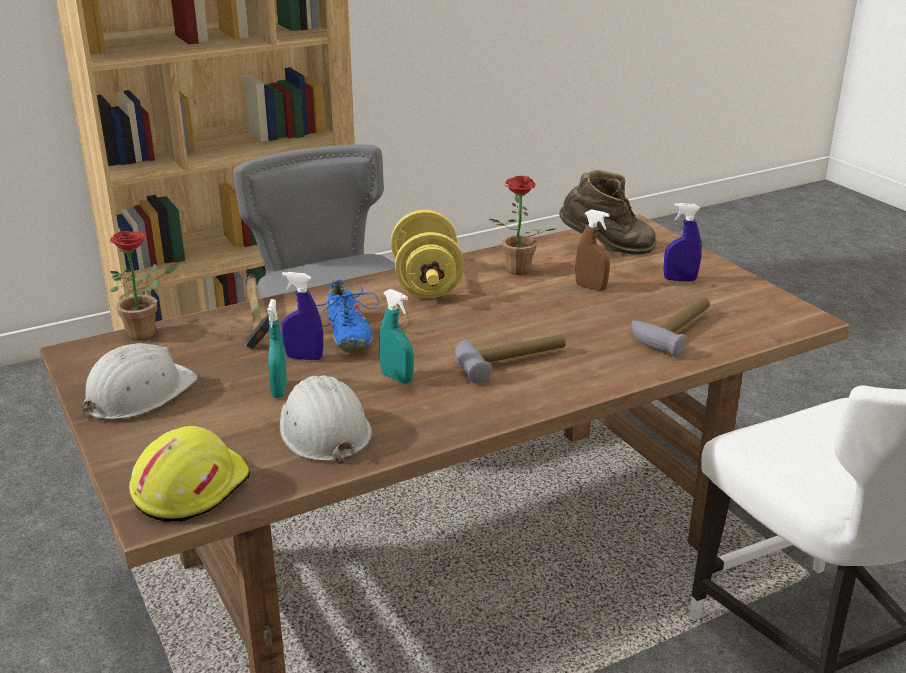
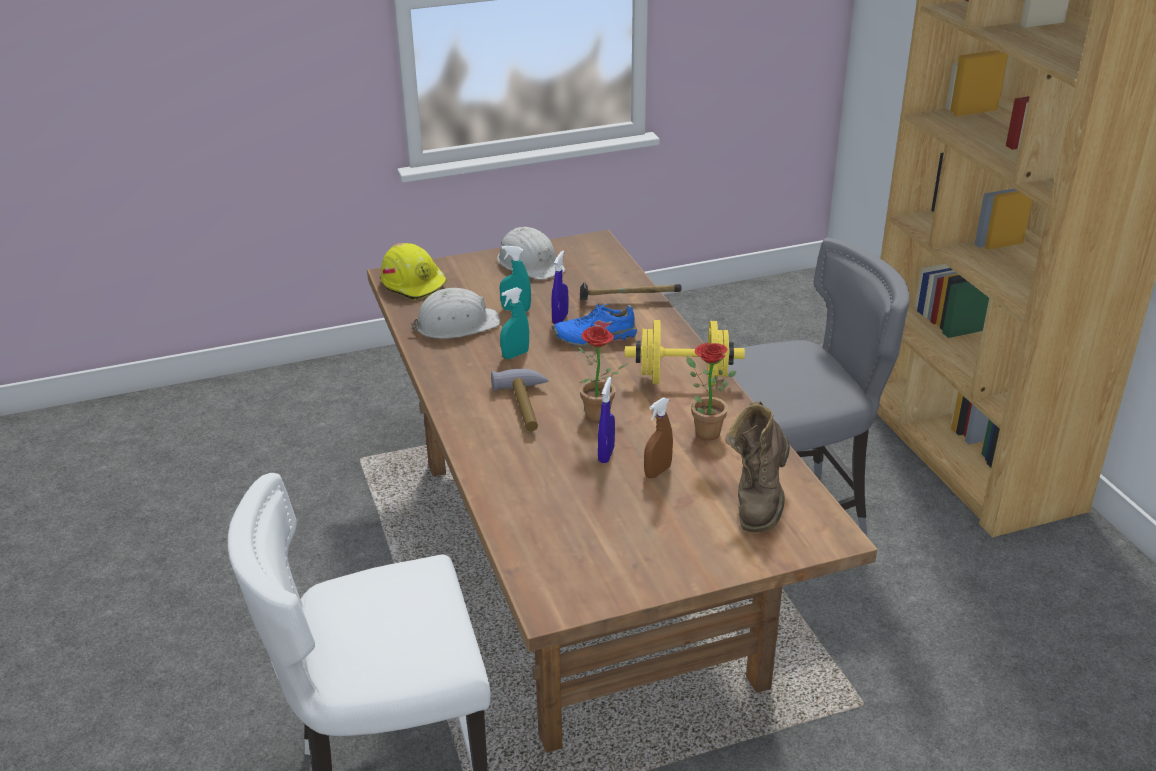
camera: 100 degrees right, 5 degrees up
(147, 333) = (618, 262): potted plant -> potted plant (599, 418)
(673, 330) = (549, 505): hammer -> none
(680, 280) = (666, 536): blue spray bottle -> blue spray bottle (606, 455)

